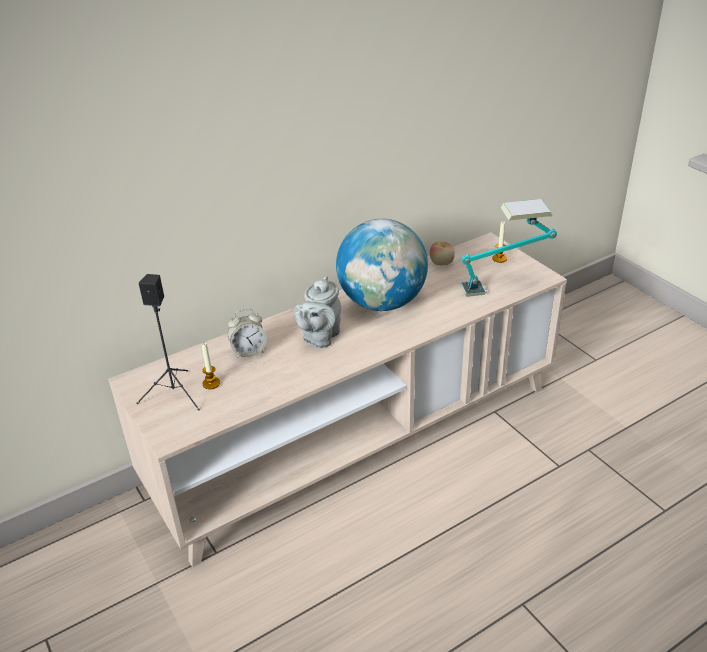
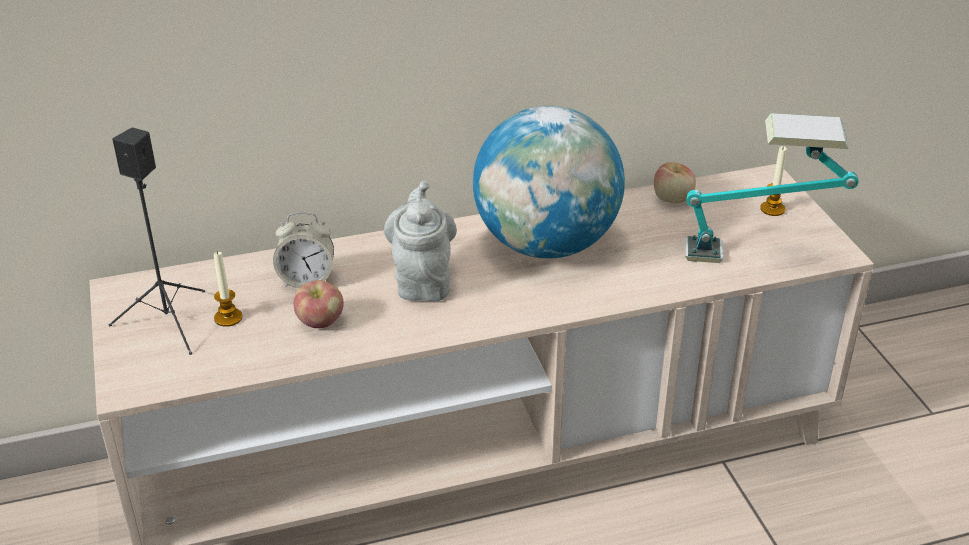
camera: 15 degrees right, 0 degrees up
(270, 374) = (320, 322): none -> apple
(319, 337) = (423, 280): grey teapot -> grey teapot turned 135 degrees clockwise

